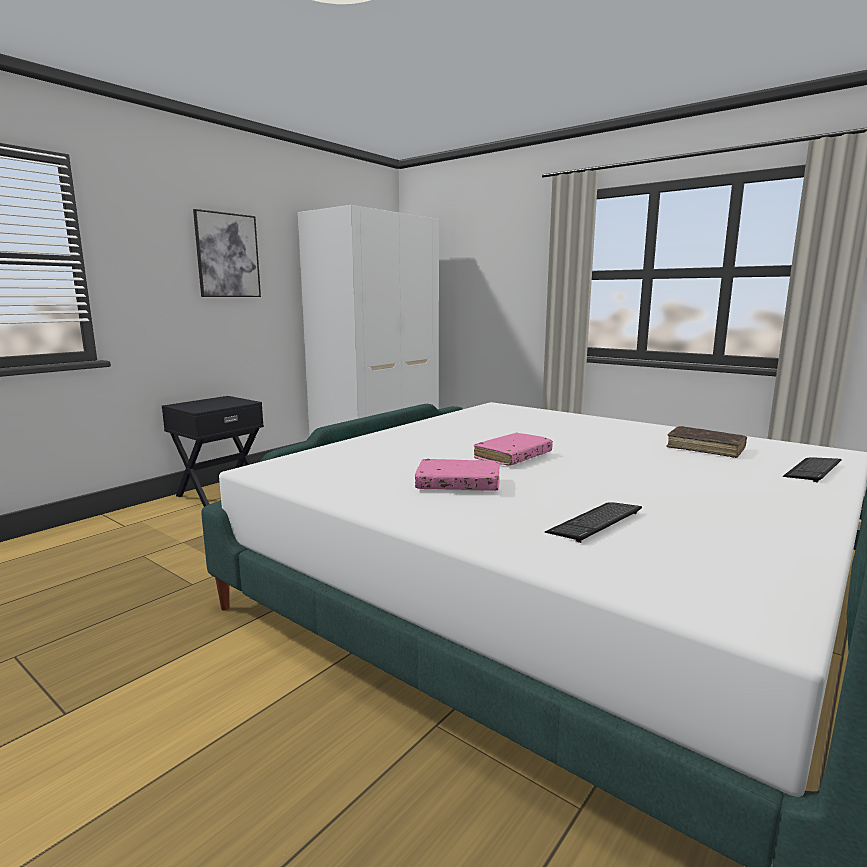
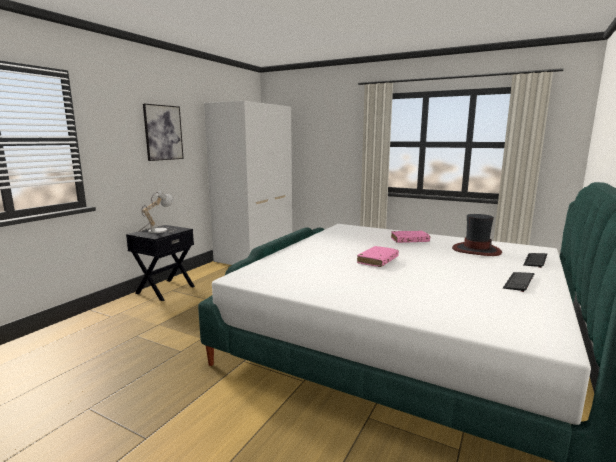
camera: 10 degrees left, 0 degrees up
(209, 402) = (157, 230): none -> table lamp
(458, 485) = (360, 280): pink book -> pink book (409, 241)
(595, 522) = (447, 298): keyboard -> keyboard (519, 282)
(705, 449) = (476, 250): brown book -> hat

